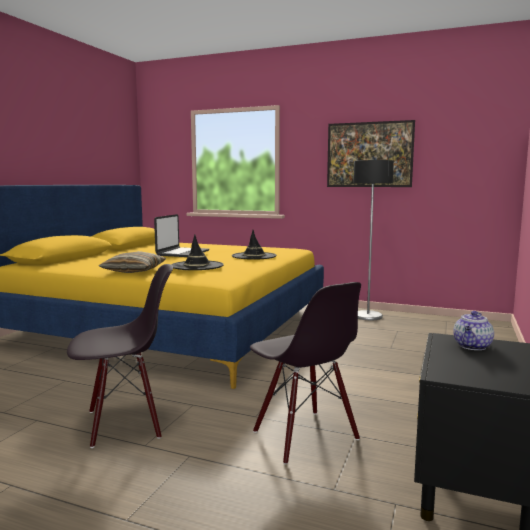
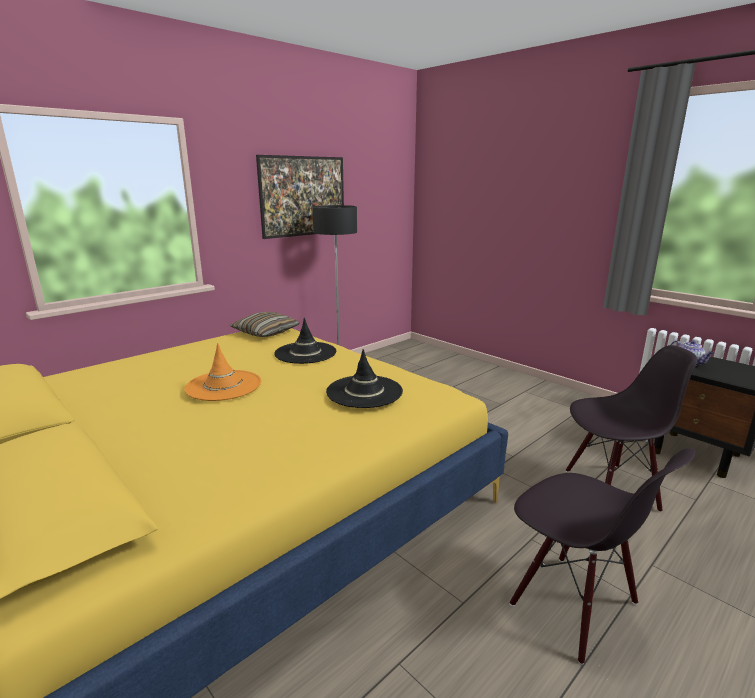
camera: 65 degrees left, 10 degrees up
(125, 423) = (573, 605): black chair -> black chair turned 135 degrees clockwise
(134, 270) = (330, 439): pillow -> pillow (266, 332)
(182, 253) = (223, 386): laptop -> orange hat

